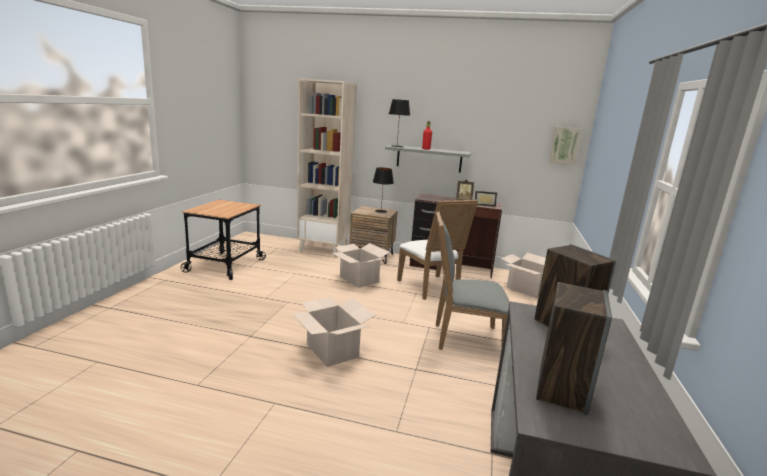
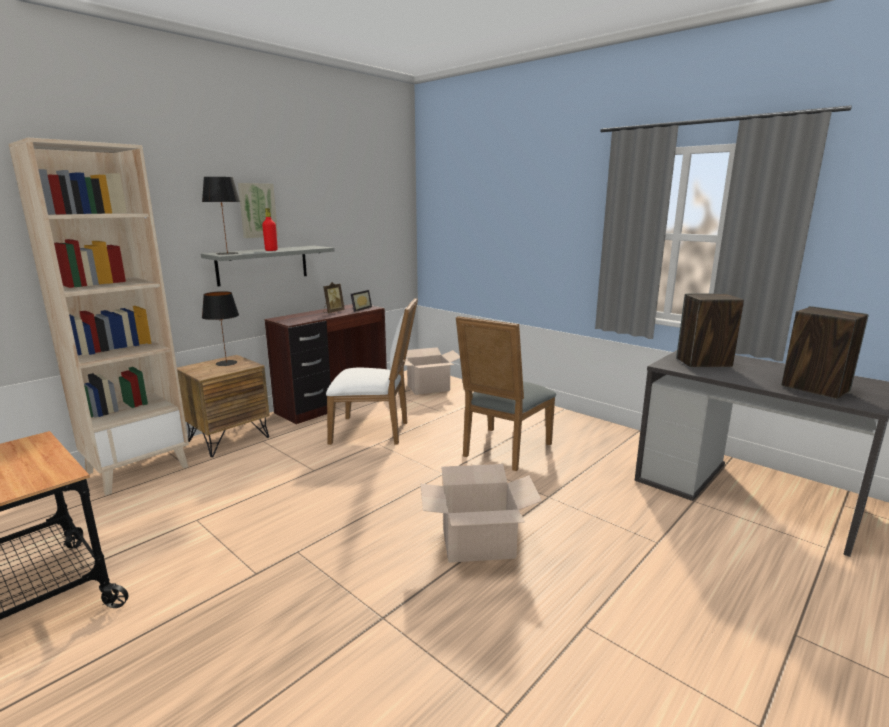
camera: 60 degrees left, 0 degrees up
(359, 279) = (293, 469): cardboard box -> none
(564, 146) = (399, 222): picture -> picture (257, 210)

